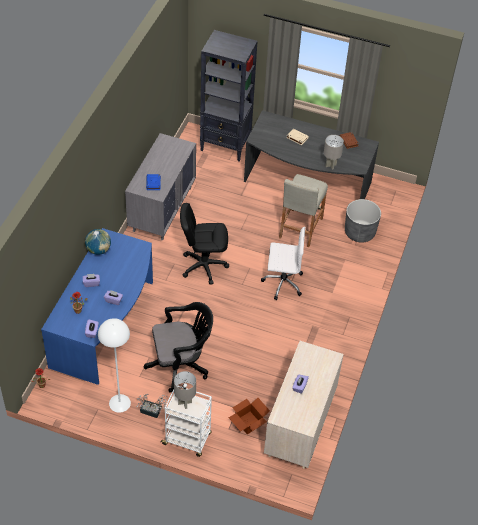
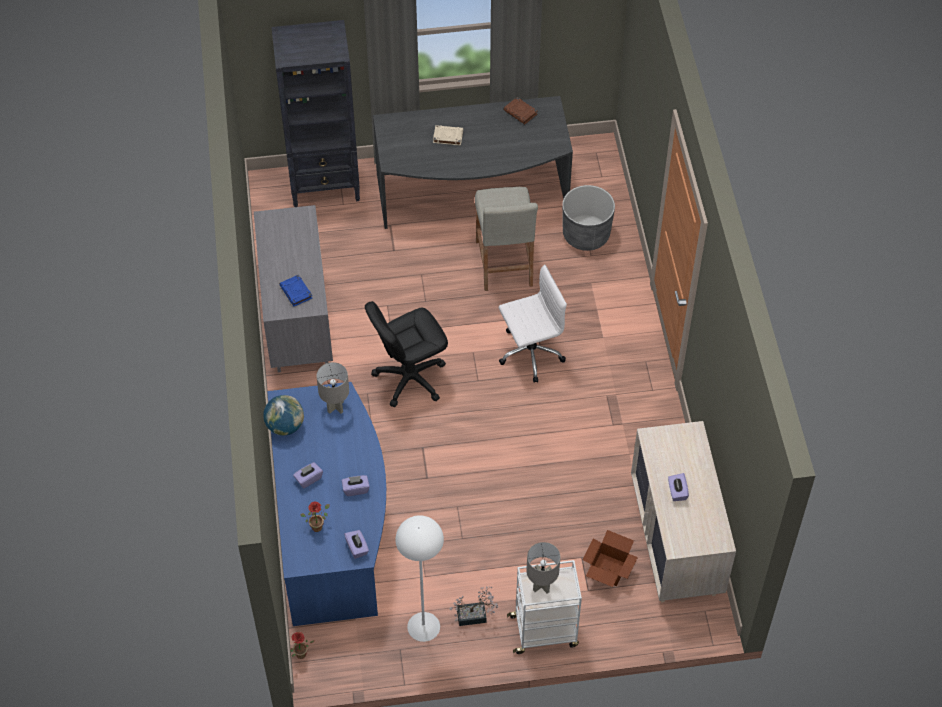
camera: 25 degrees left, 5 degrees up
(181, 364) = (470, 533): black office chair -> none
(330, 165) = (519, 159): grey table lamp -> grey table lamp (335, 407)

